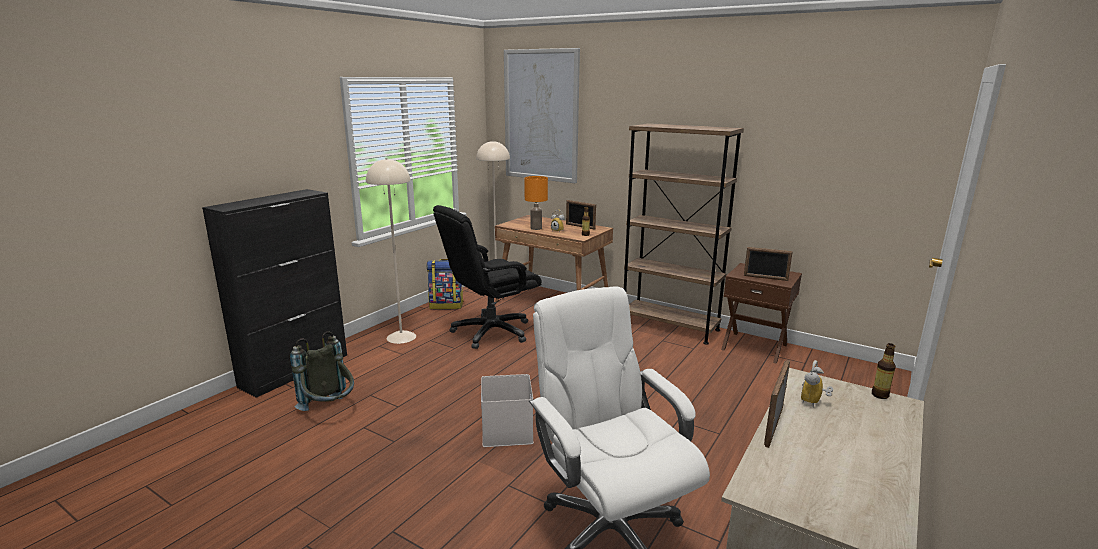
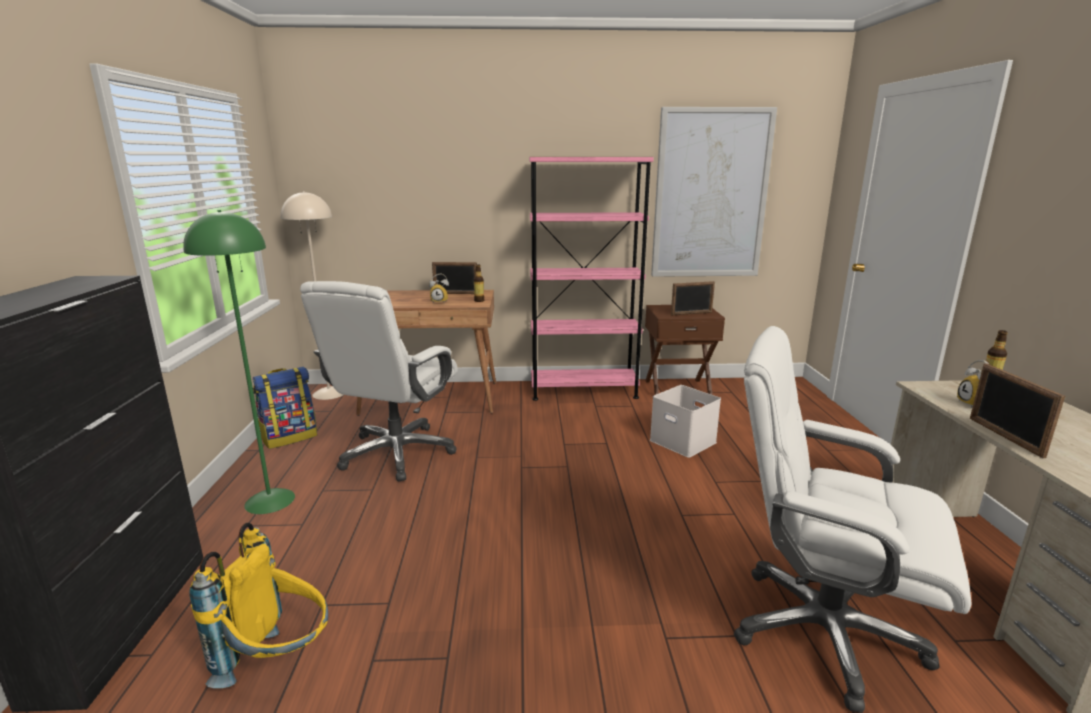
camera: 35 degrees left, 0 degrees up
(330, 410) = (278, 661): grey backpack -> yellow backpack
(401, 337) = (270, 500): beige floor lamp -> green floor lamp
(491, 332) = (397, 453): black office chair -> white office chair
(508, 431) = (577, 569): white storage box -> white storage box (684, 441)
(536, 228) = (406, 303): orange table lamp -> none
(541, 116) = (371, 154): picture -> picture (710, 195)
(669, 326) = (583, 390): brown bookcase -> pink bookcase

